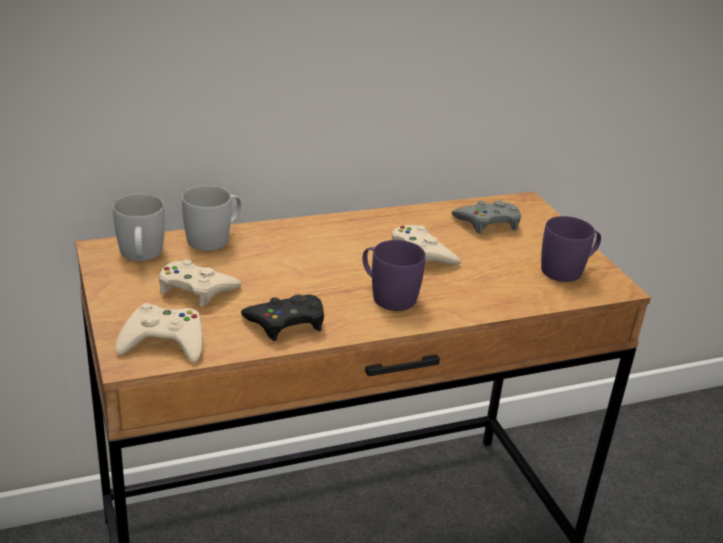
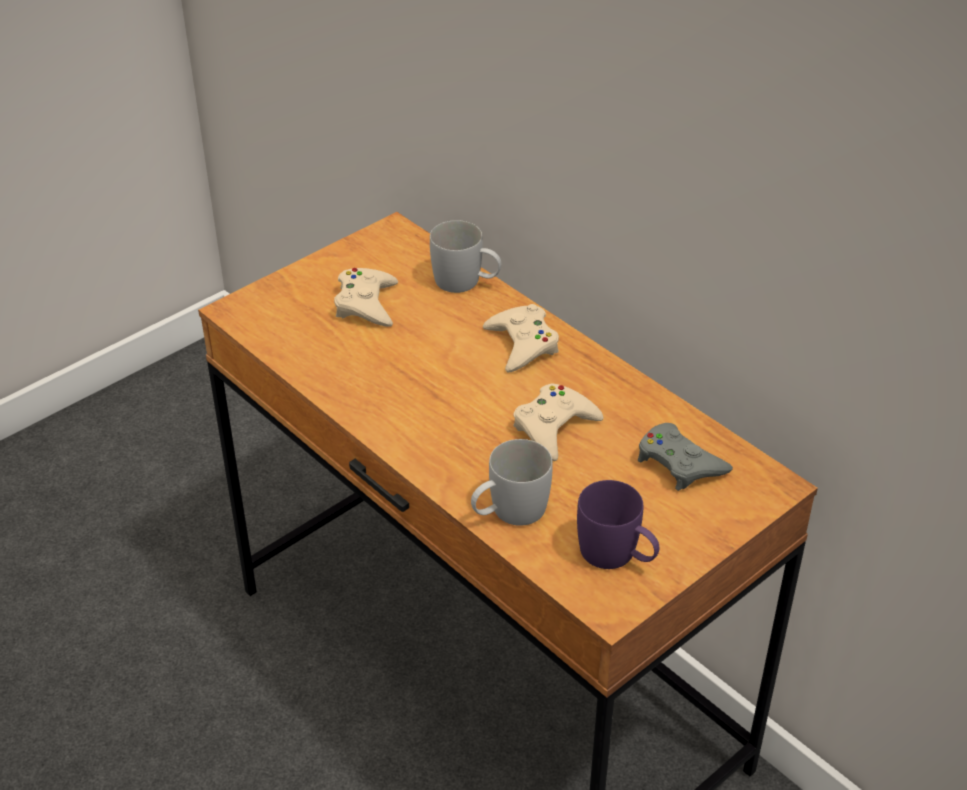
camera: 70 degrees right, 10 degrees up
(141, 256) = (398, 254): white mug -> white mug (509, 512)
(164, 341) = (272, 317): beige game controller -> beige game controller (522, 344)
(286, 322) = (348, 374): black game controller -> none
(387, 295) = (445, 424): purple mug -> none

